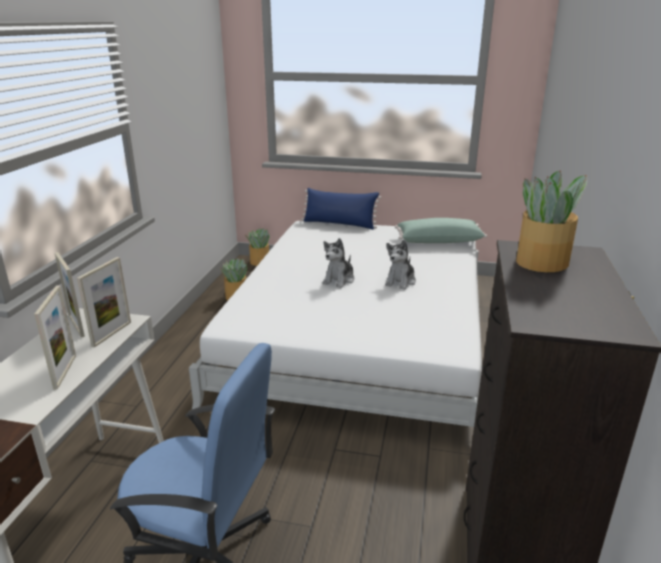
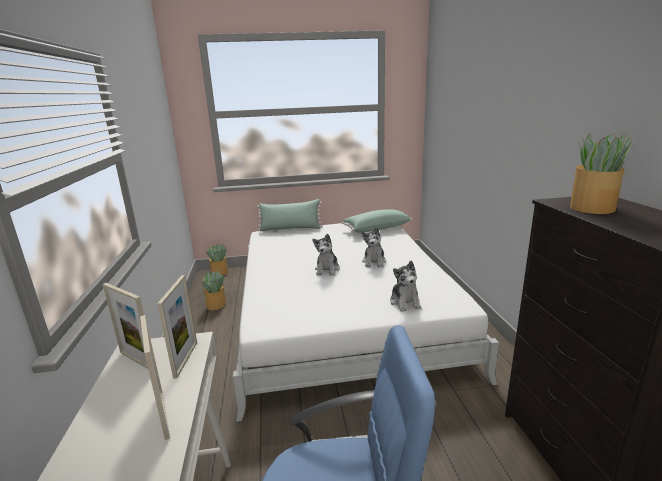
camera: 20 degrees left, 5 degrees down
(339, 224) = (290, 229): blue pillow -> green pillow
(393, 334) = (405, 302): none -> plush toy

